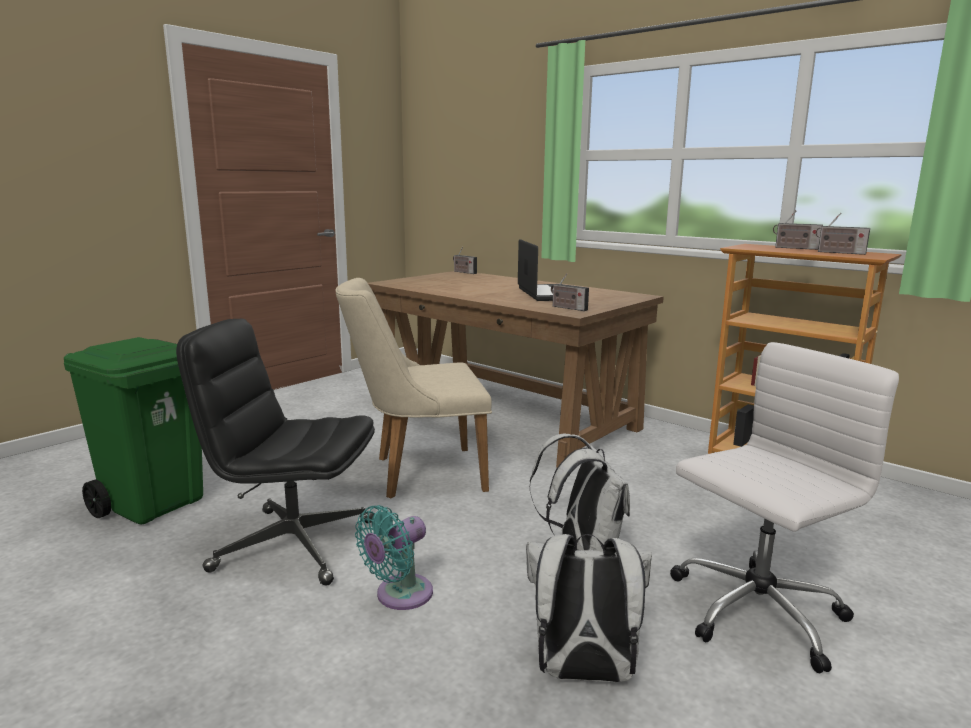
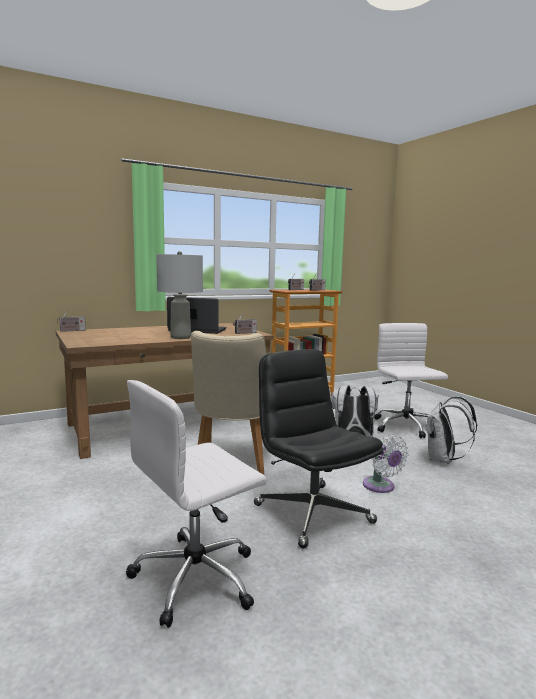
camera: 70 degrees left, 5 degrees down
(154, 504) = (197, 577): green trash can -> white office chair
(292, 545) = (311, 513): black office chair -> black office chair turned 120 degrees clockwise
(399, 595) = (380, 487): turquoise fan -> white fan
(478, 295) = (180, 337): none -> grey table lamp

